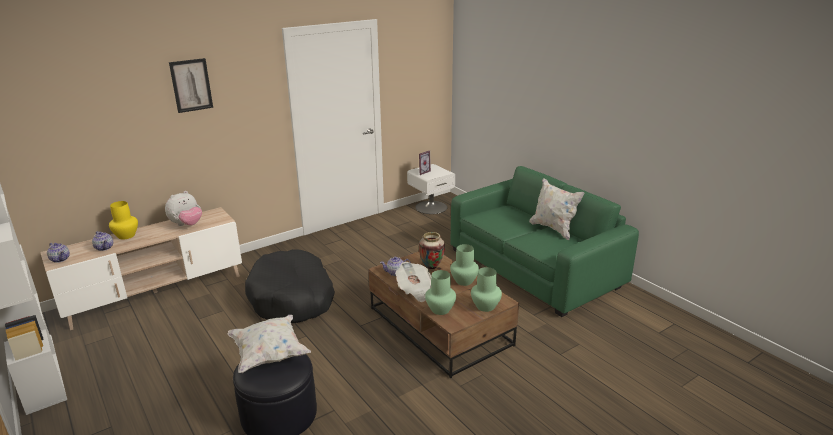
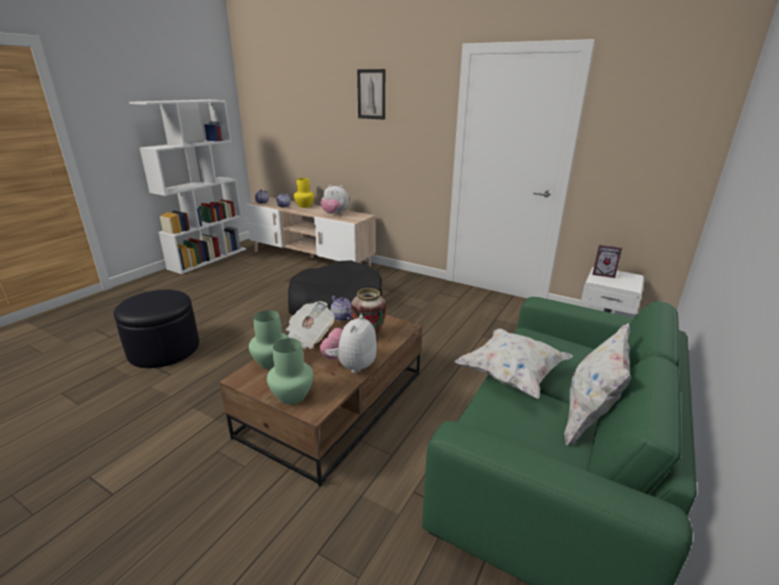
camera: 65 degrees right, 0 degrees up
(269, 354) = (169, 295): white pillow -> white pillow (512, 375)
(464, 281) = (351, 365): green vase -> plush toy

